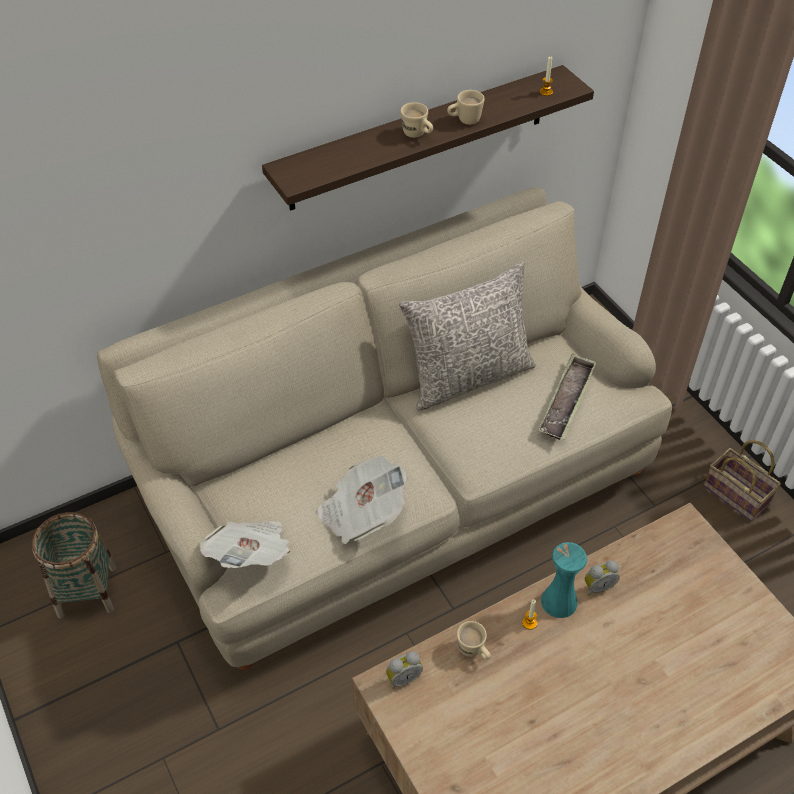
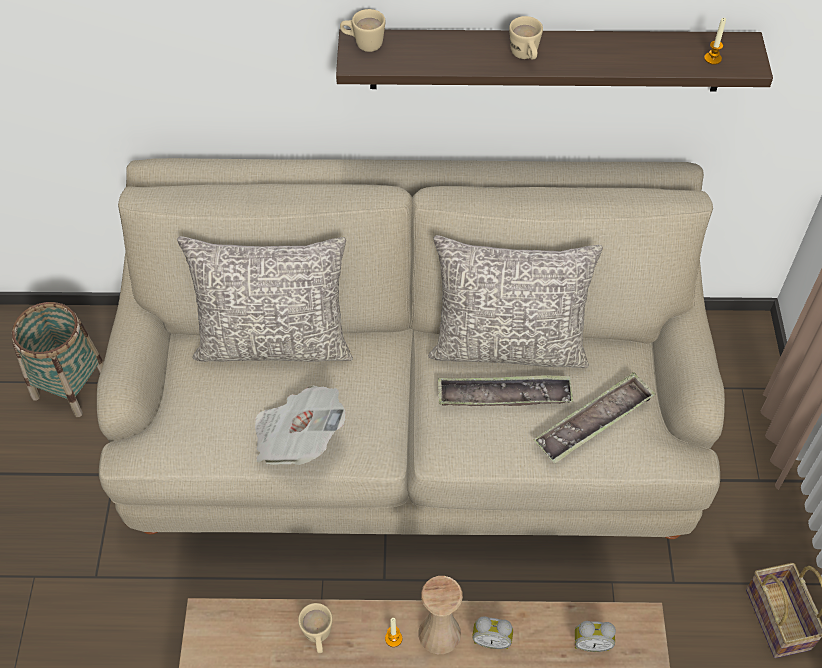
camera: 30 degrees right, 5 degrees up
(251, 555) = (168, 428): newspaper -> none
(289, 453) = (274, 342): none -> grey pillow
(403, 677) = (233, 625): alarm clock -> alarm clock (591, 643)
(464, 120) = (590, 59): beige mug -> beige mug (363, 44)
(491, 412) = (504, 396): none -> tray
(559, 601) = (439, 633): turquoise vase -> beige vase

